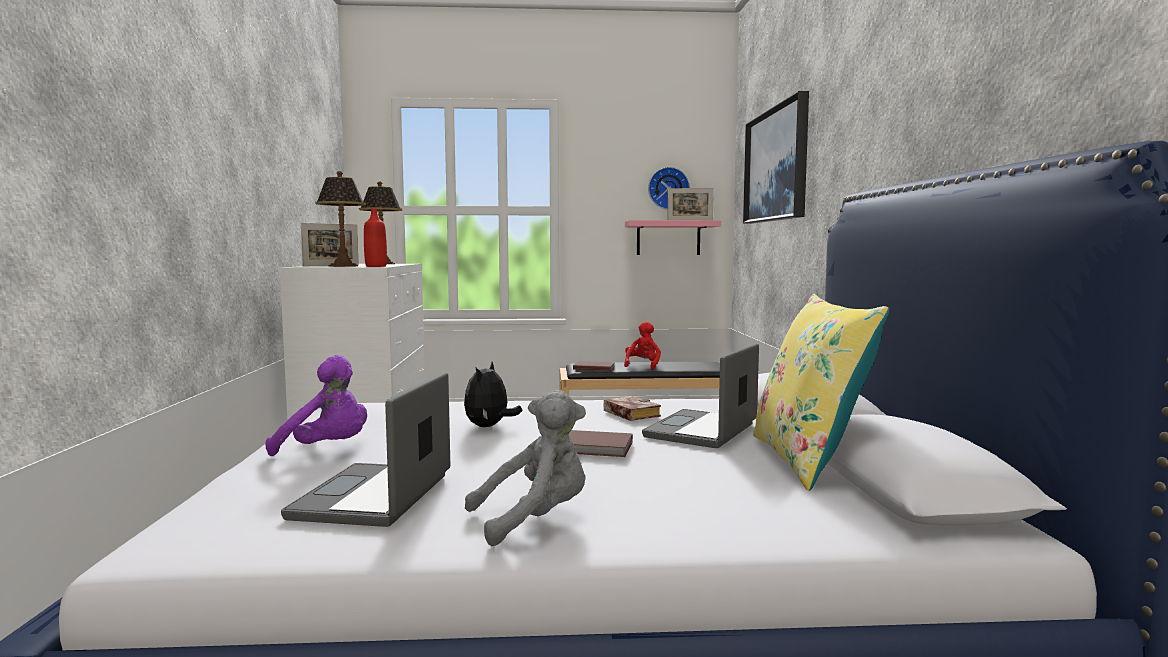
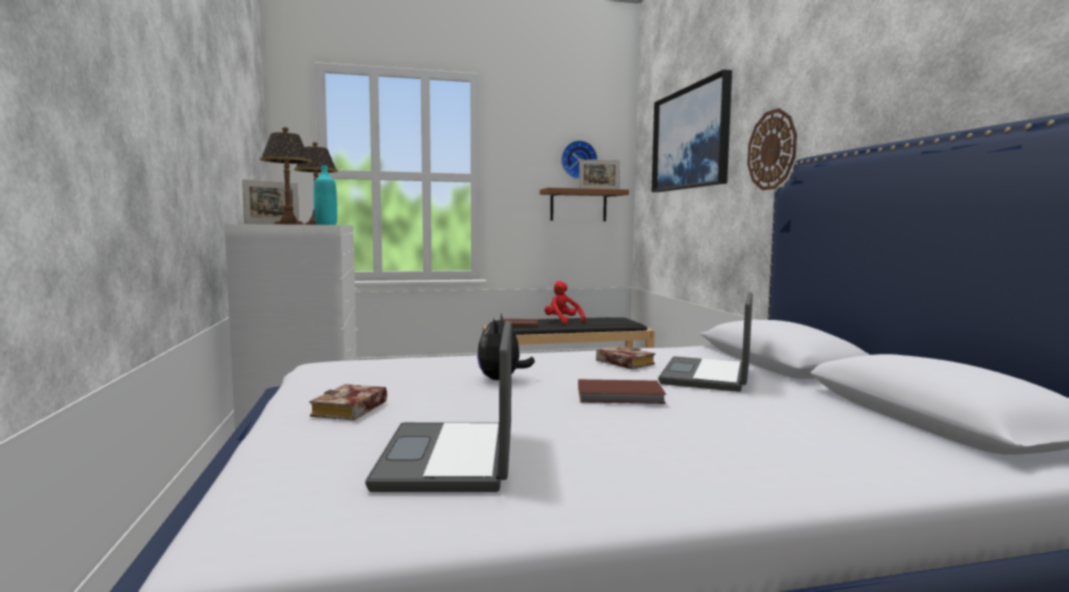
camera: 10 degrees left, 0 degrees up
(327, 450) = (350, 410): purple plush toy -> book
(376, 266) = (326, 224): red bottle -> turquoise bottle
(535, 520) = (645, 473): grey plush toy -> none
(642, 366) = (562, 322): red plush toy -> red plush toy turned 45 degrees counterclockwise
(668, 238) = (578, 205): pink shelf -> brown shelf
(808, 460) = (831, 399): yellow pillow -> none
(839, 182) = (772, 150): none -> wall clock

